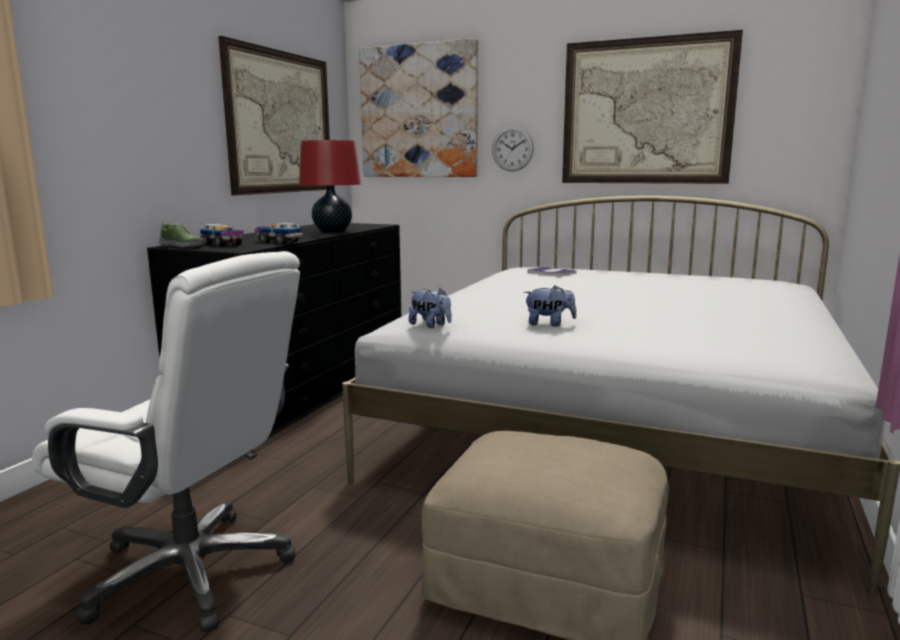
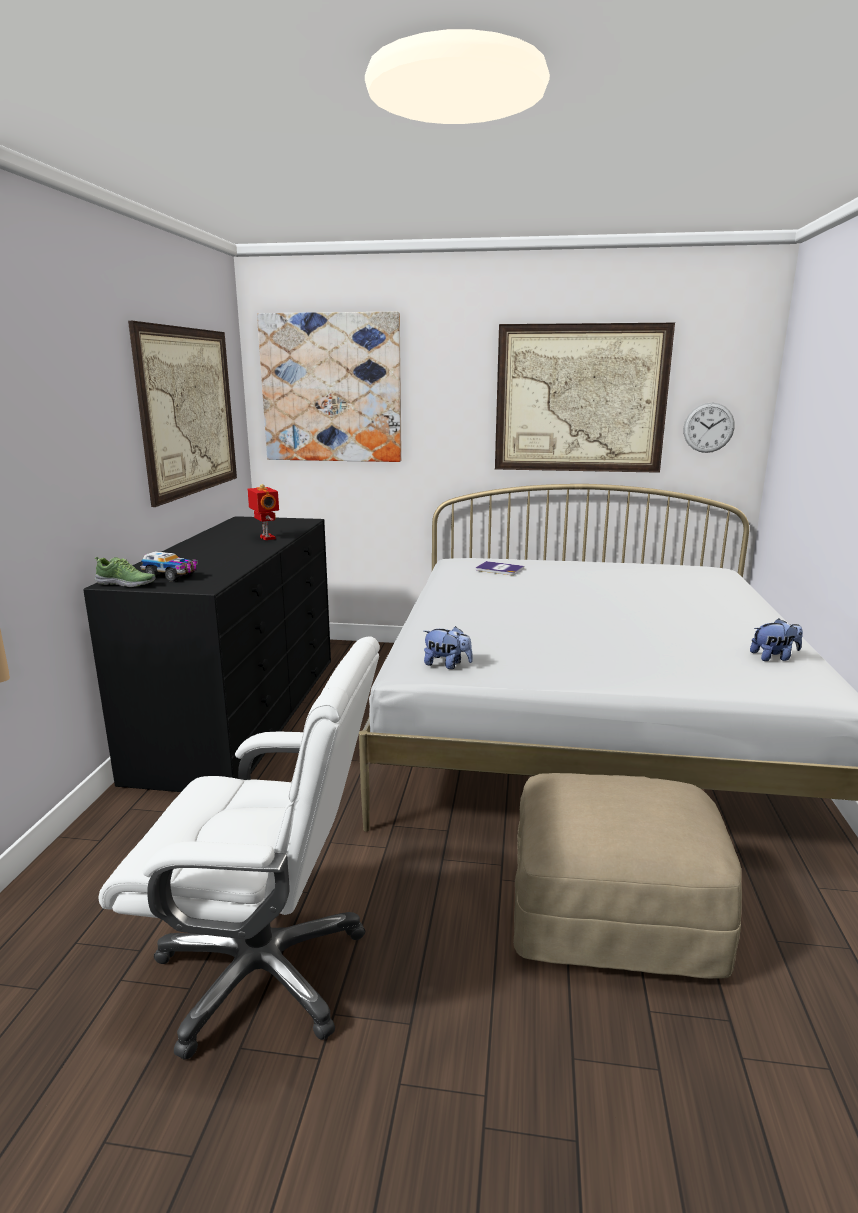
camera: 15 degrees left, 5 degrees up
(278, 242) = (232, 567): toy truck -> none
(332, 231) = (266, 538): red table lamp -> toy robot
(512, 149) = (440, 432): wall clock -> wall clock (708, 427)
(549, 324) = (562, 653): plush toy -> plush toy (774, 657)

